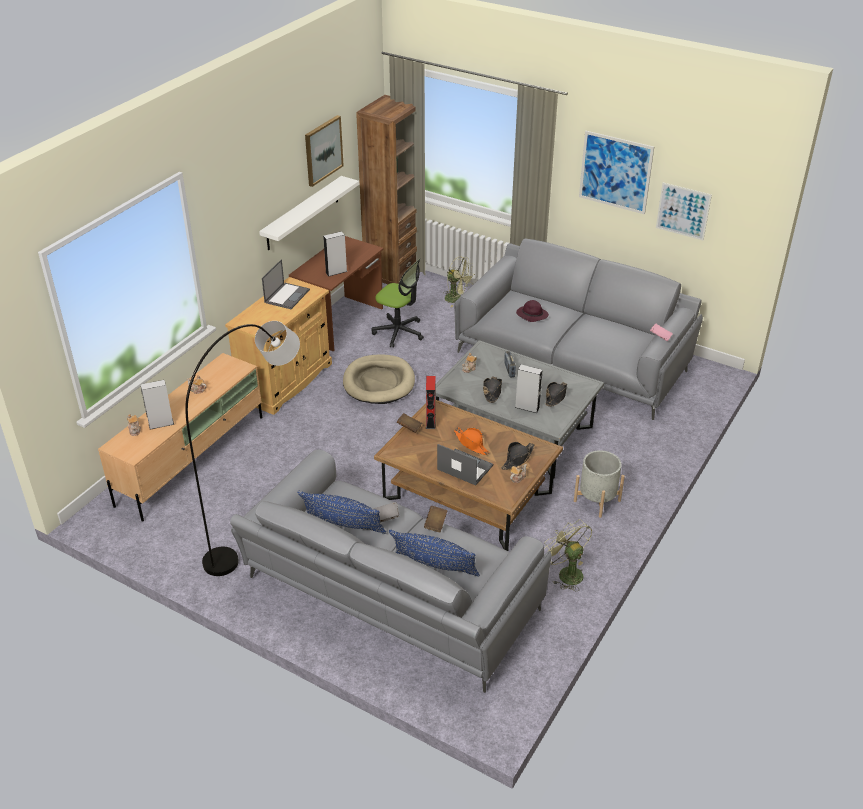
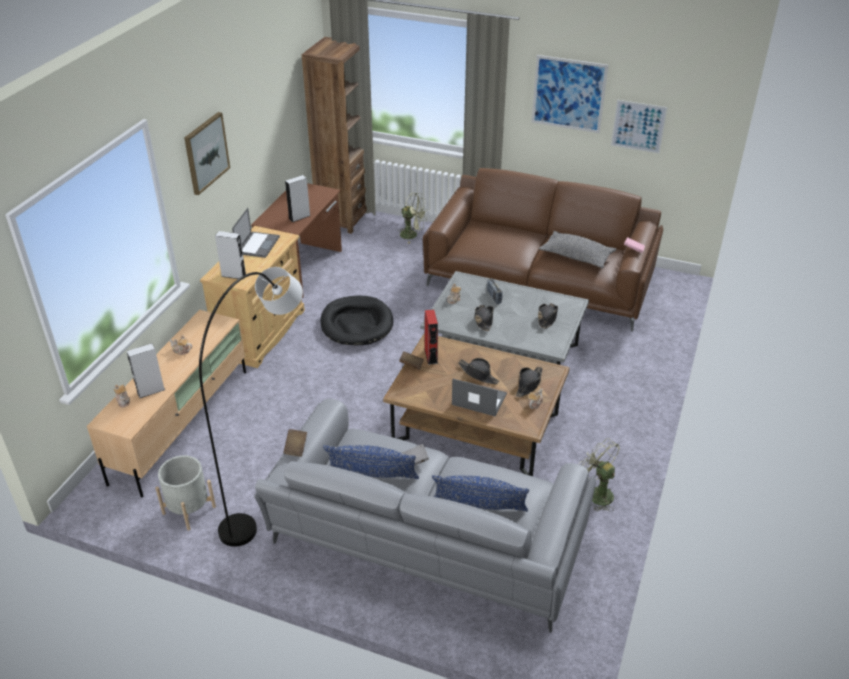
camera: 10 degrees left, 0 degrees up
(302, 213) = (260, 160): white shelf -> none
(323, 150) = (274, 94): picture -> picture (206, 153)
(379, 382) = (356, 324): beige dog bed -> black dog bed
(399, 332) = (364, 272): office chair -> none
(435, 524) = (466, 461): brown book -> brown book (296, 448)
(471, 444) = (478, 374): orange hat -> black hat
(527, 407) = (522, 332): grey speaker -> grey speaker (233, 275)
(531, 315) = (499, 242): purple hat -> none
(573, 359) = (540, 281): grey sofa -> brown sofa
(597, 501) = (603, 417): grey planter -> grey planter (189, 510)
(605, 338) = (576, 256): none -> grey pillow

